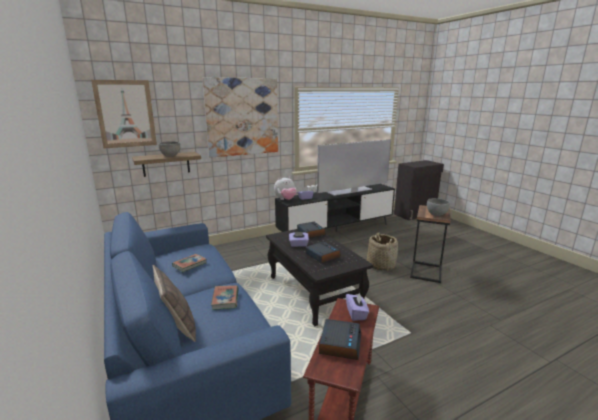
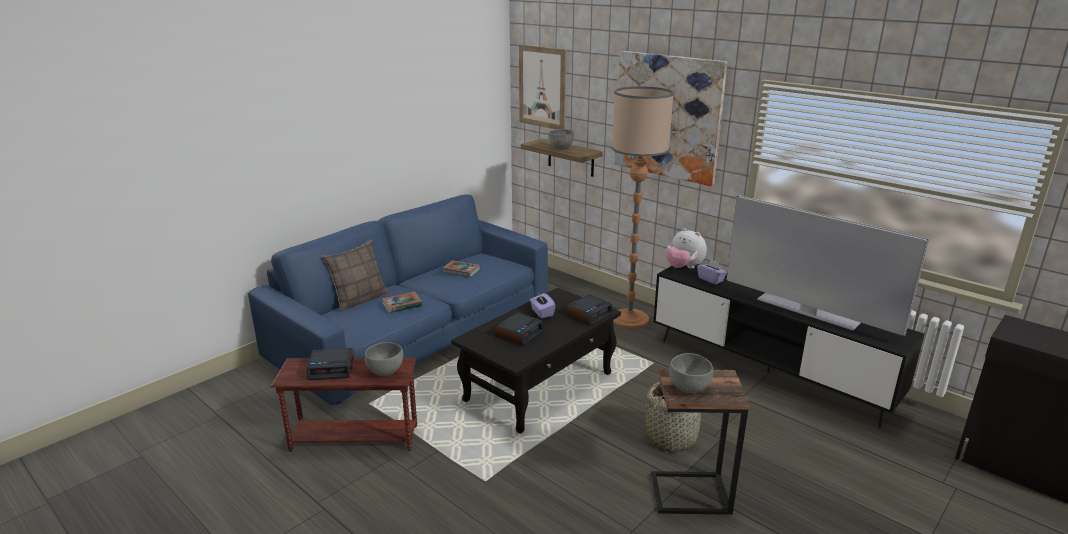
camera: 70 degrees right, 5 degrees up
(258, 248) = (629, 319): none -> floor lamp
(356, 313) = (386, 372): purple tissue box -> grey bowl

